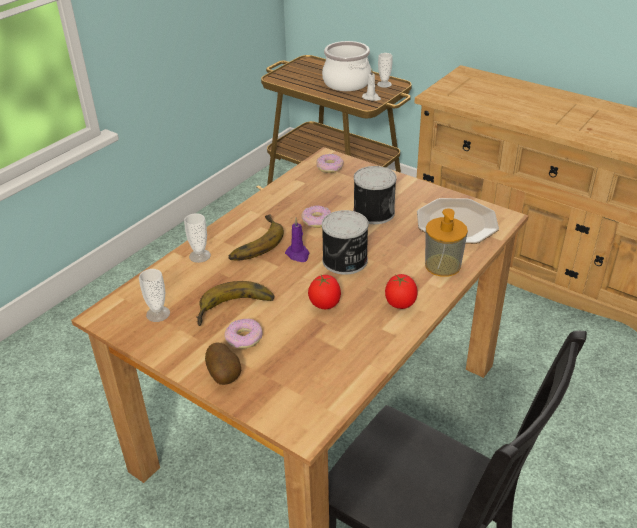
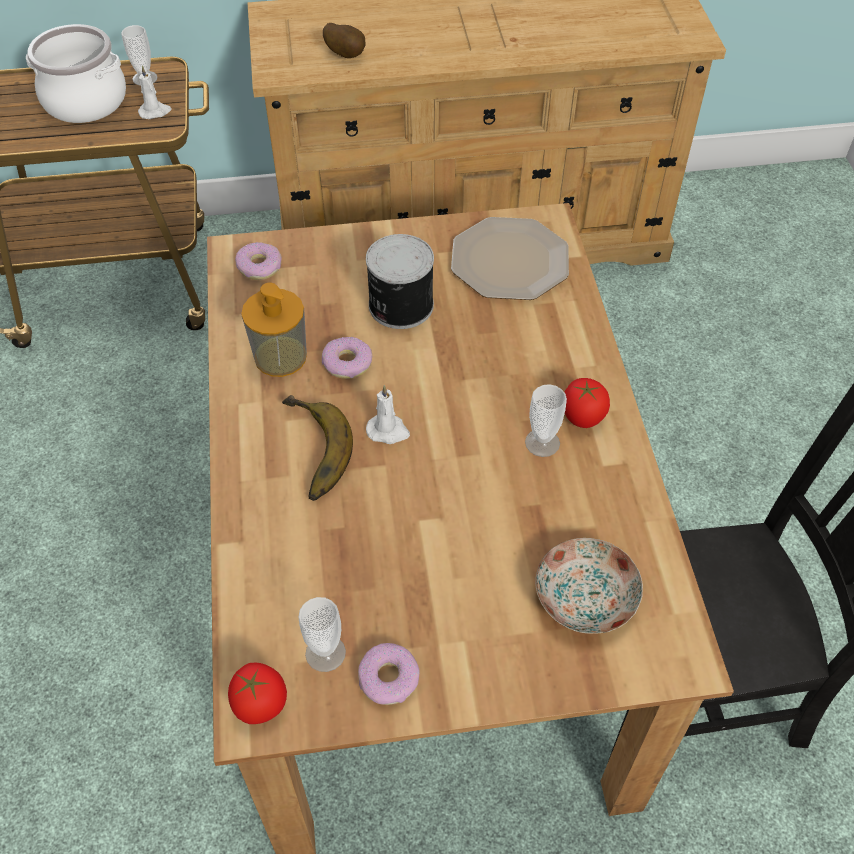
camera: 45 degrees left, 15 degrees up
(200, 256) = (263, 524): cup -> cup (542, 443)
(225, 376) = (521, 667): potato -> potato (346, 54)
(236, 310) = (416, 568): banana -> none
(244, 338) = (477, 599): donut -> donut (389, 678)
(294, 371) = (584, 595): none -> plate
(298, 255) = (388, 431): purple candle -> white candle
(325, 304) = (506, 479): tomato -> tomato (260, 704)
(345, 261) = (455, 400): can -> none
(442, 265) = (564, 332): soap dispenser -> soap dispenser (280, 356)

